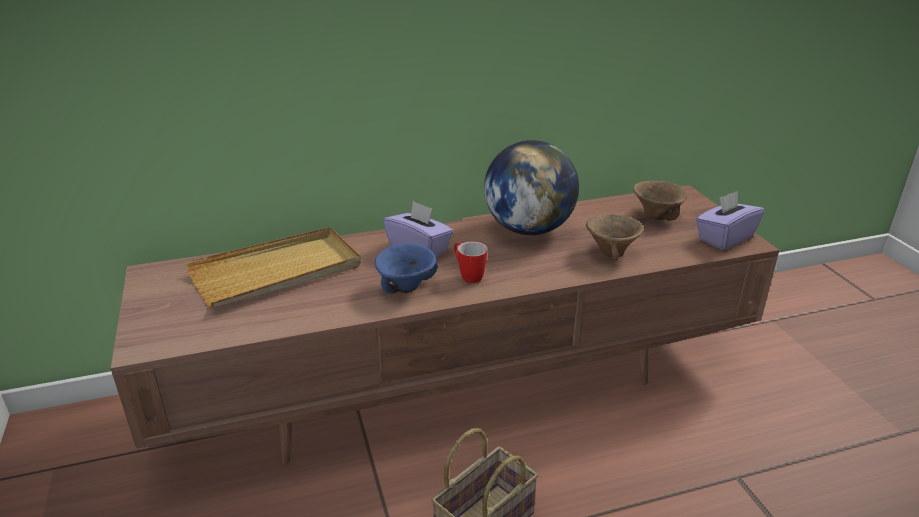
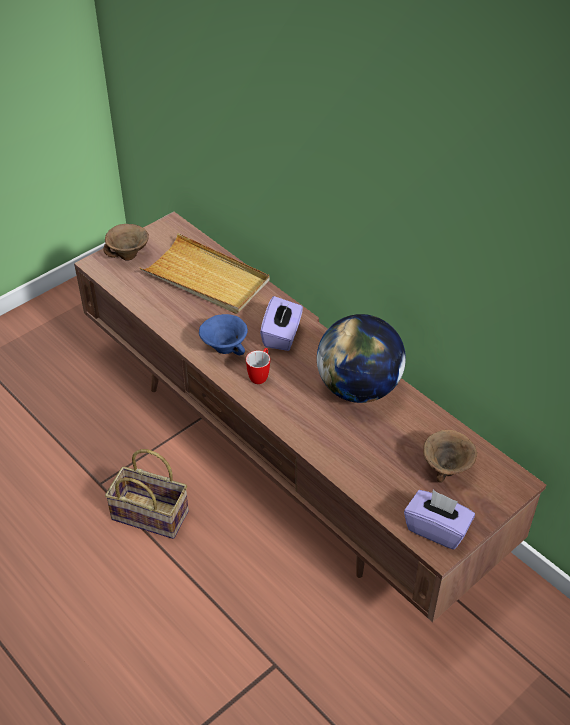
camera: 65 degrees right, 15 degrees up
(612, 253) = (351, 452): brown bowl -> brown bowl (128, 256)

